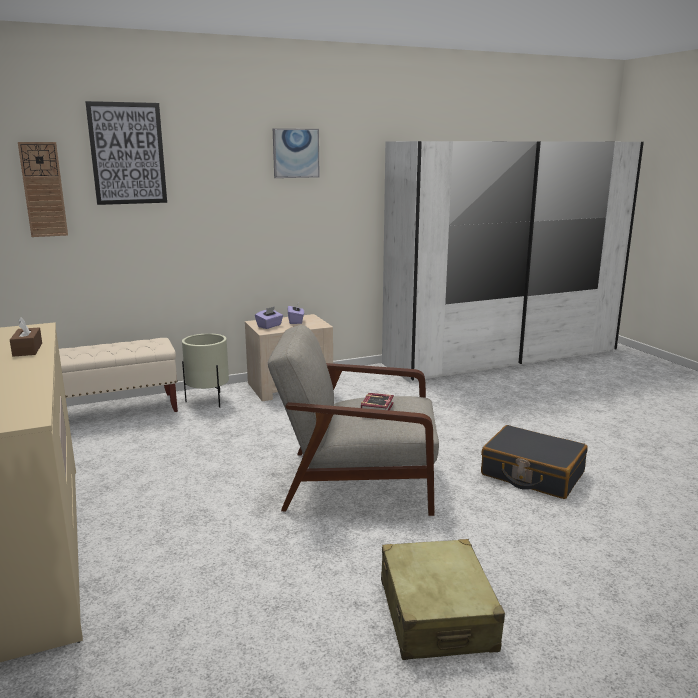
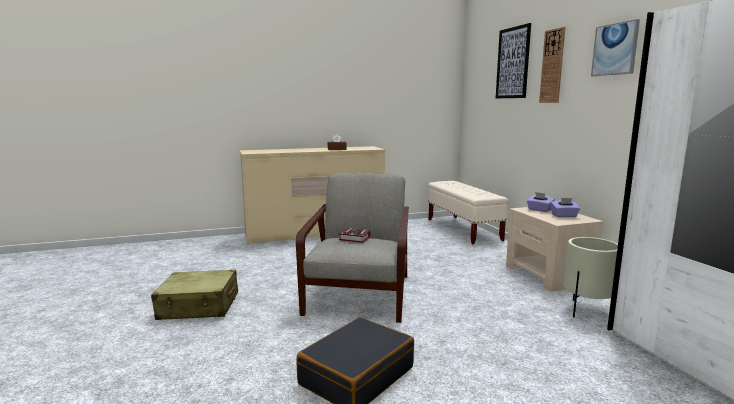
camera: 95 degrees right, 5 degrees down
(43, 189) = (480, 88): wall clock -> wall clock (552, 66)
(208, 400) = (497, 251): beige planter -> beige planter (586, 310)

